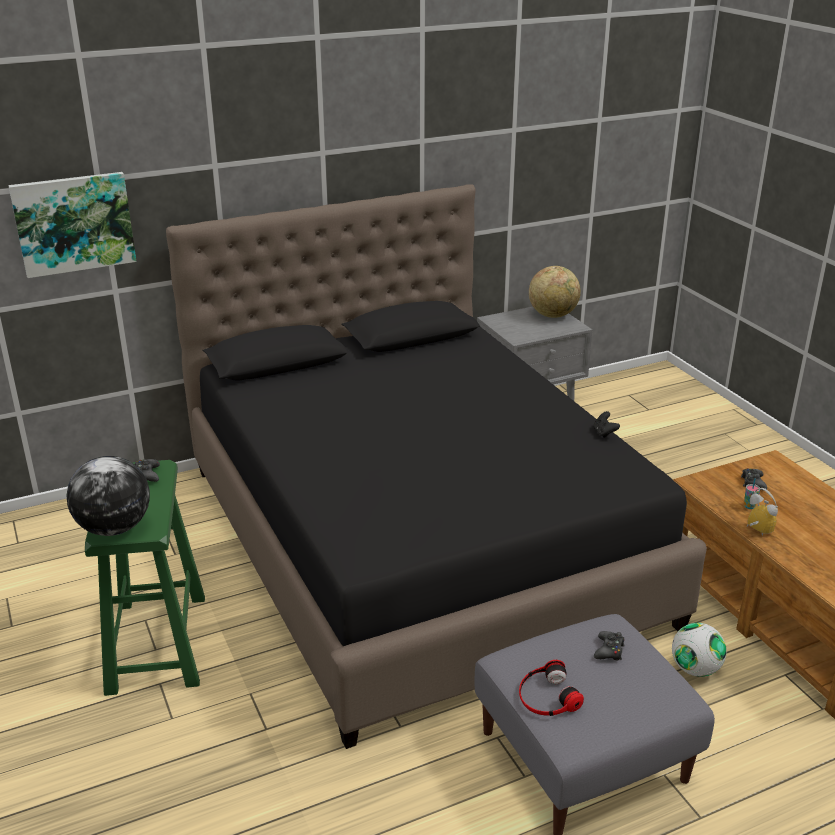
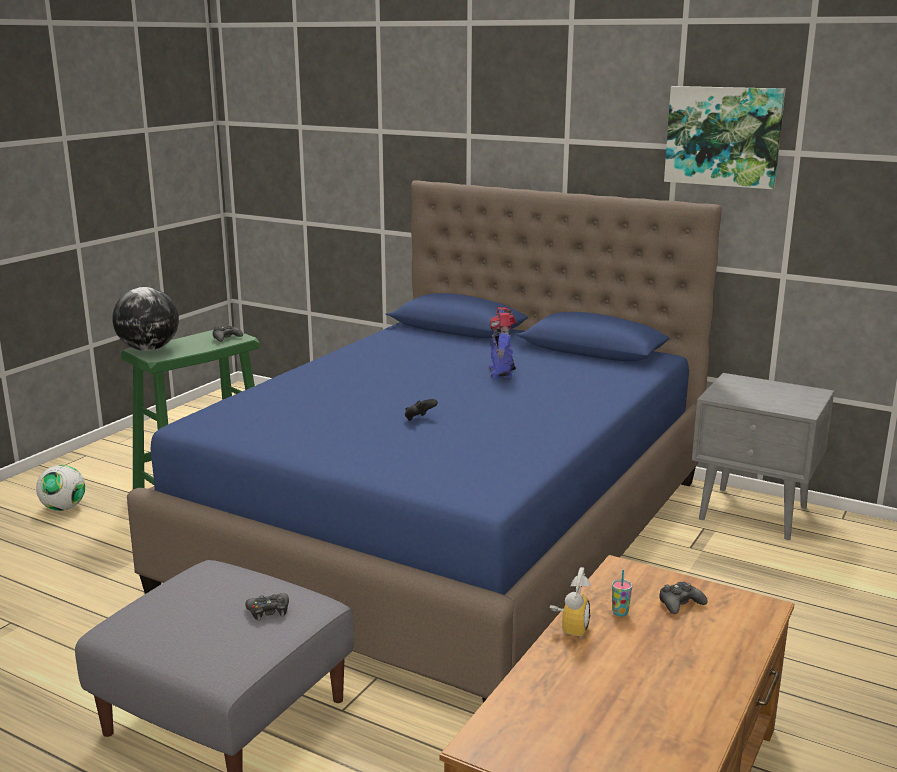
camera: 55 degrees right, 10 degrees down
(74, 223) = (358, 164): picture -> picture (723, 136)
(416, 386) = (501, 372): none -> toy robot
(417, 542) = (450, 532): black bed -> blue bed
(547, 696) = (170, 598): headphones -> none
(553, 315) = (804, 397): globe -> none
(604, 433) = (548, 457): black game controller -> black game controller (419, 419)
(695, 669) = (431, 752): football -> football (63, 508)

